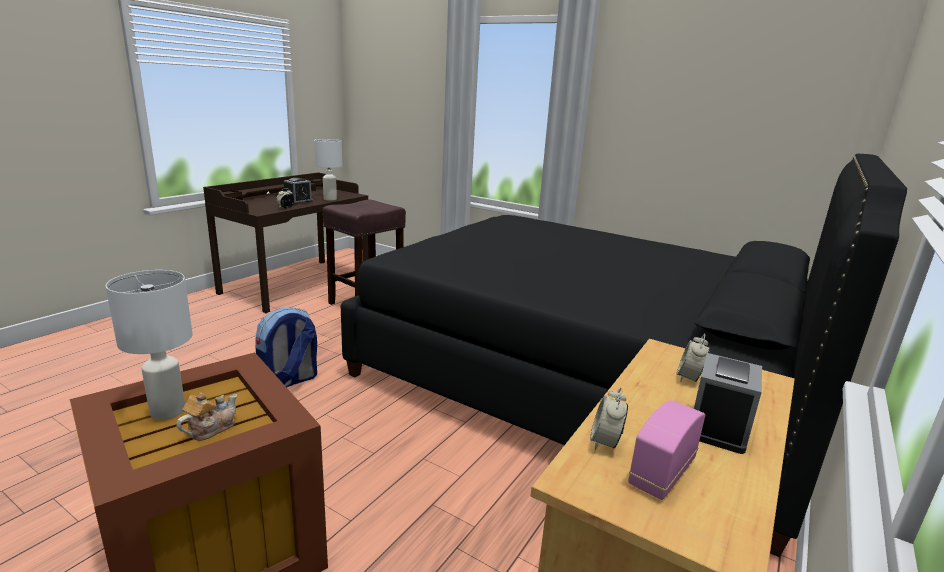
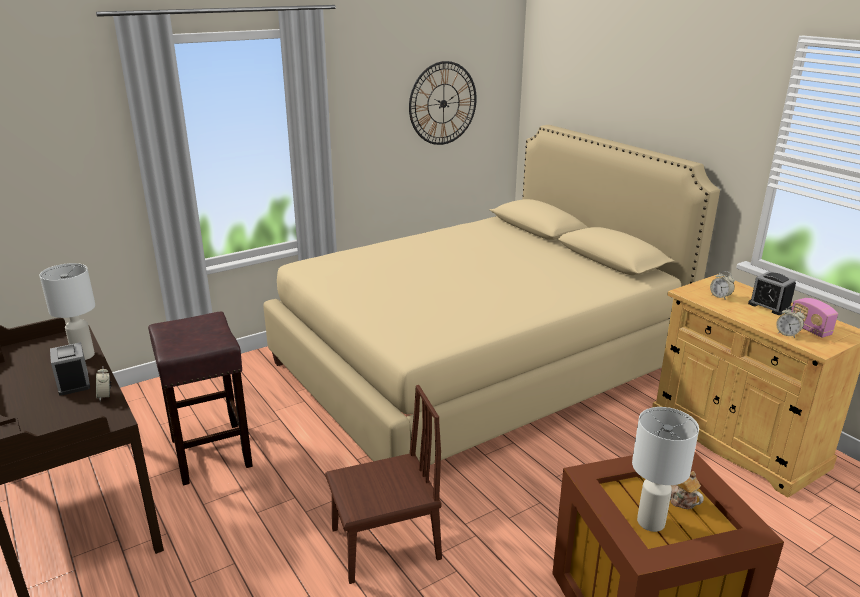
camera: 65 degrees left, 5 degrees up
(289, 381) = (385, 544): backpack -> brown chair
(582, 379) = (476, 367): black bed -> beige bed
(742, 111) = (443, 103): none -> wall clock

